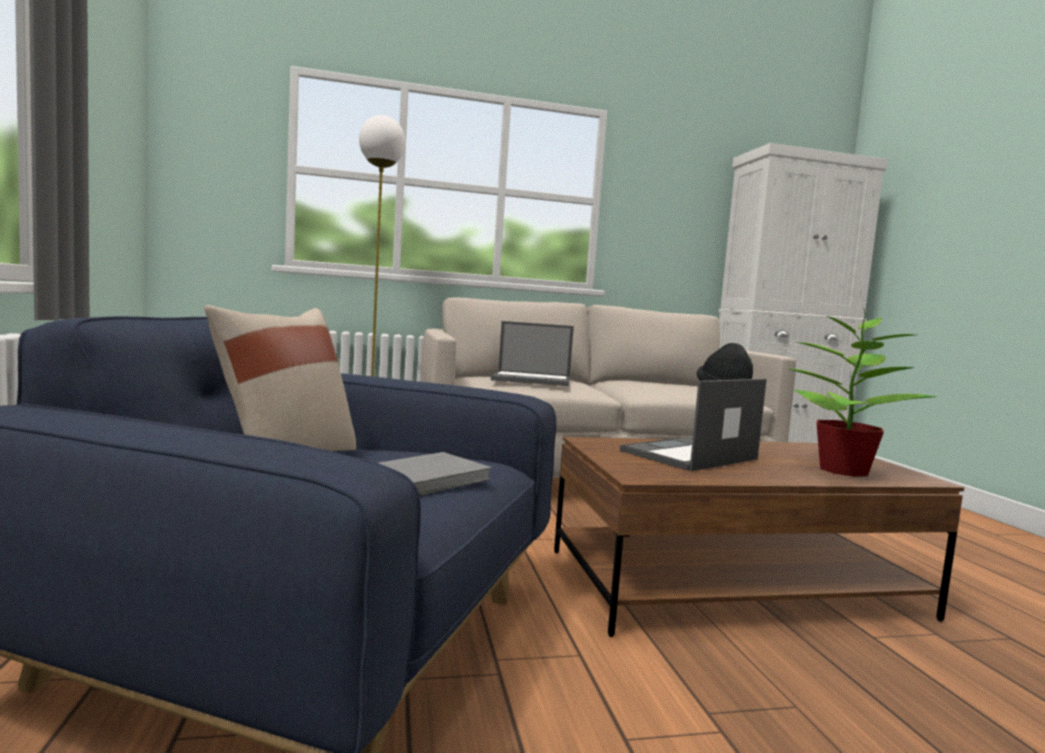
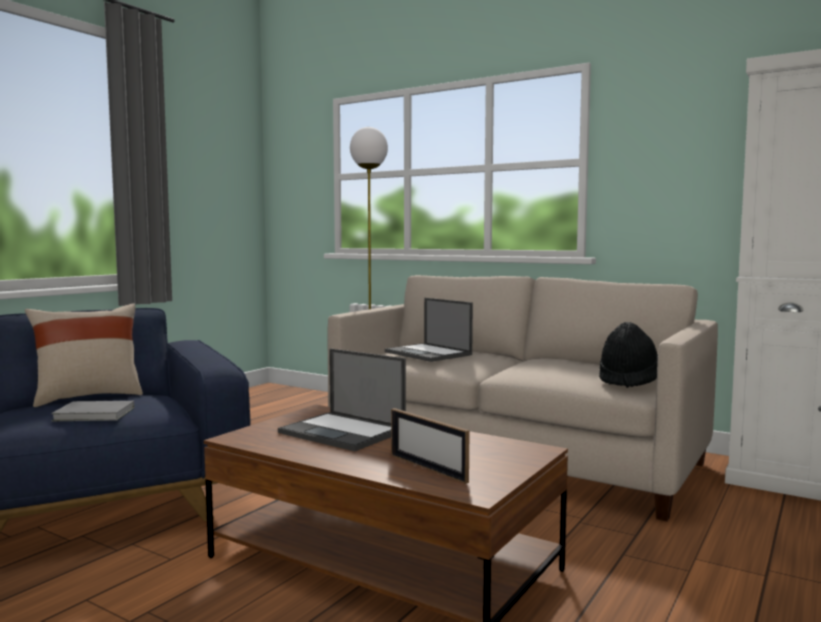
camera: 45 degrees right, 0 degrees up
(688, 455) = (344, 432): laptop -> laptop turned 150 degrees counterclockwise
(841, 470) = (427, 468): potted plant -> picture frame

